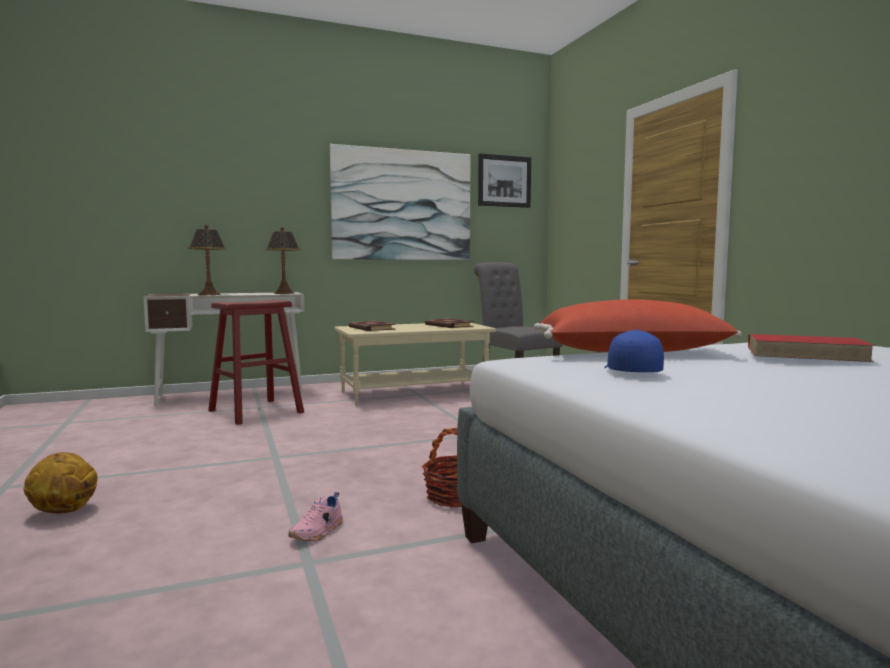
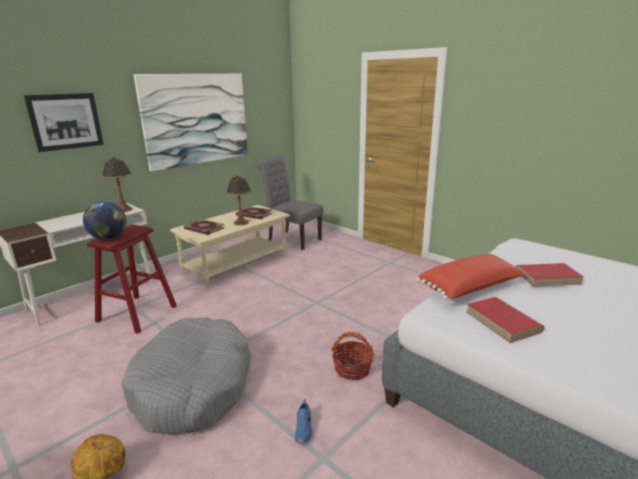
camera: 25 degrees left, 15 degrees up
(209, 294) = (63, 225): table lamp -> table lamp (241, 222)
(235, 301) = (109, 238): none -> globe
(238, 471) = (193, 386): none -> grey dog bed
(318, 532) = (304, 429): pink shoe -> blue shoe
(504, 181) = (265, 91): picture -> picture (66, 121)
(630, 371) = (503, 322): blue cap -> red book

